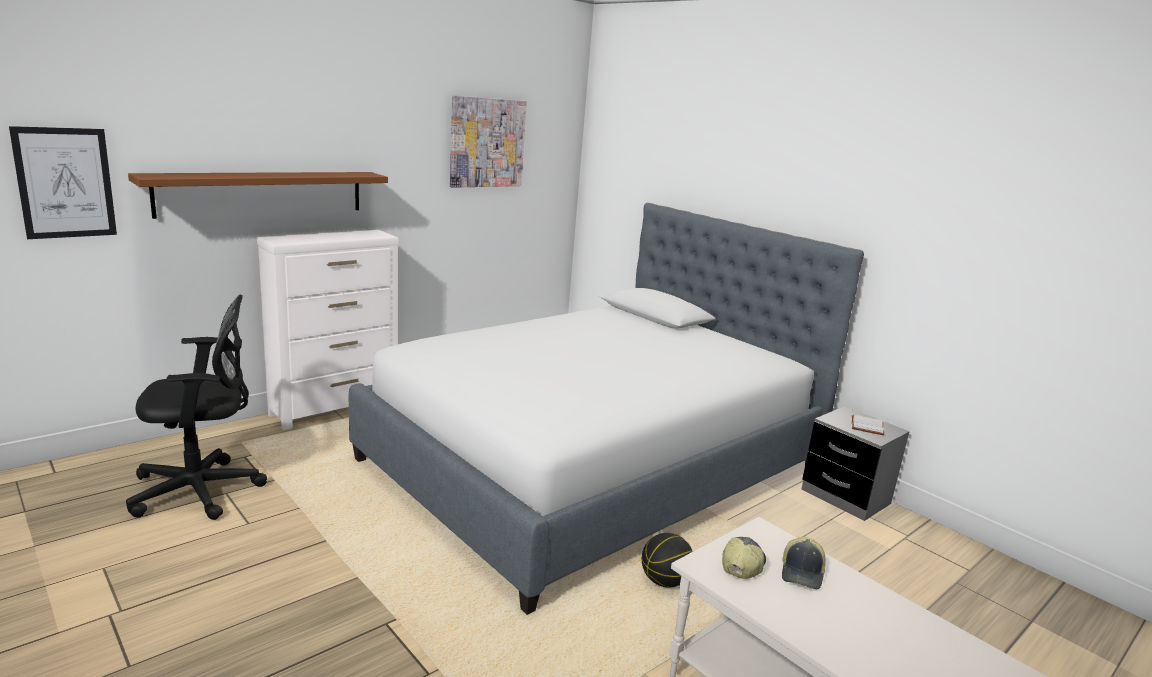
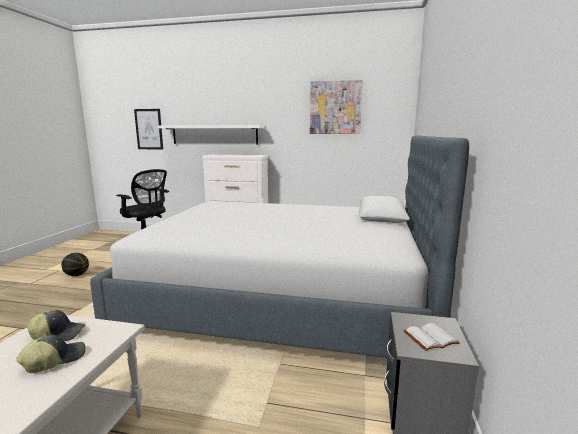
camera: 55 degrees right, 5 degrees down
(263, 193) = (214, 134): brown shelf -> white shelf
(664, 581) = (172, 365): basketball -> basketball (77, 275)
(802, 573) = (55, 360): cap -> cap turned 150 degrees clockwise

